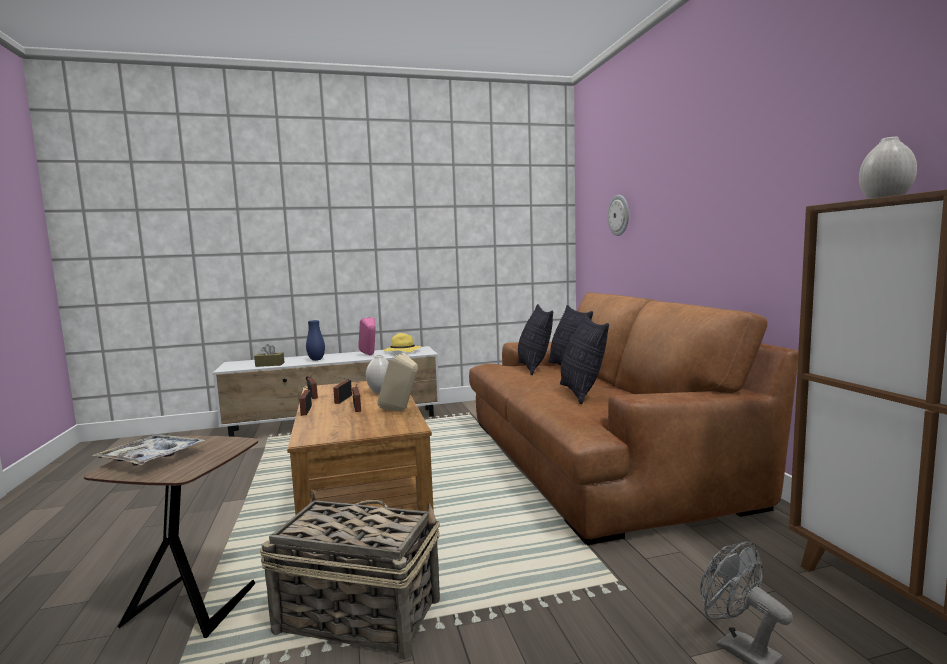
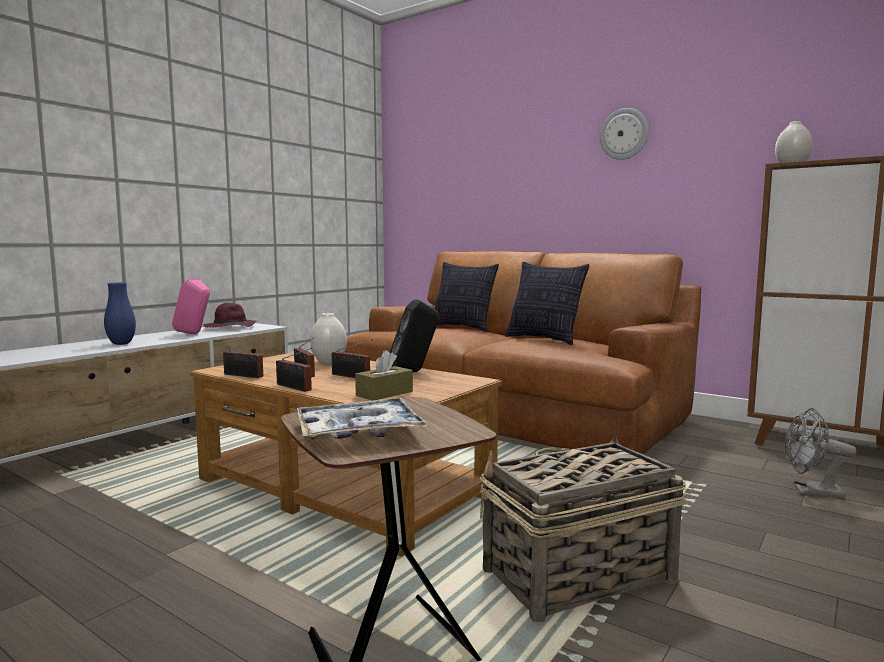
camera: 40 degrees left, 0 degrees up
(270, 364) = (52, 354): brown tissue box -> brown tissue box (384, 393)
(400, 411) = (414, 372): beige speaker -> black speaker
(402, 351) = (229, 328): yellow hat -> purple hat
(534, 368) = (438, 329): pillow -> none
(619, 215) = (463, 172): wall clock -> wall clock (624, 134)

